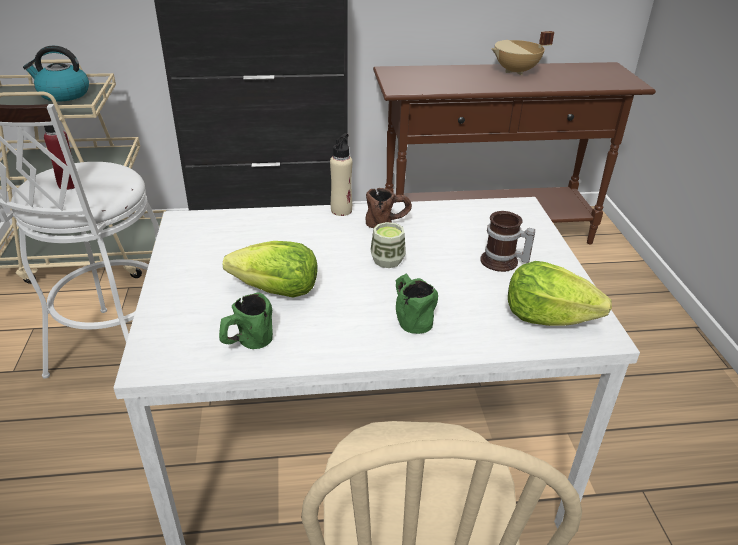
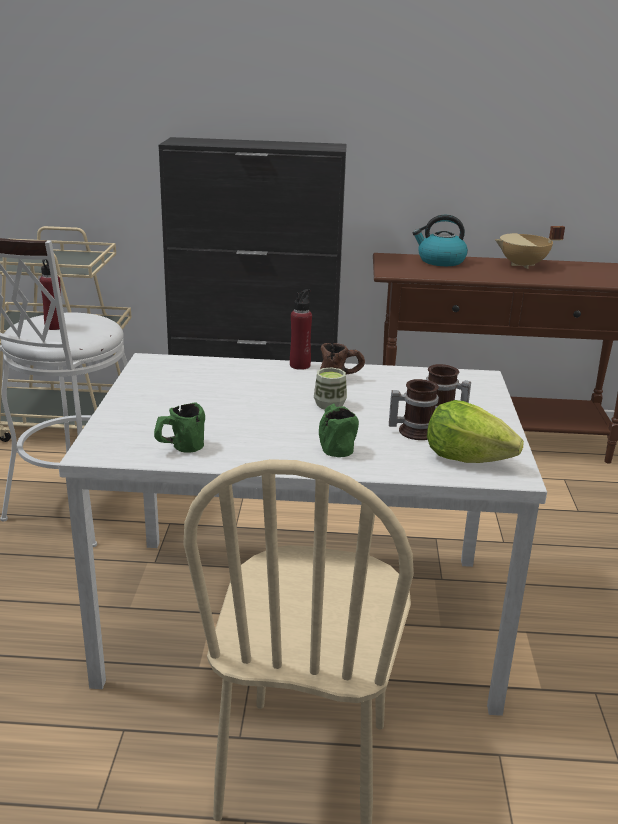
camera: 10 degrees right, 10 degrees down
(63, 94) = (65, 258): kettle -> kettle (440, 261)
(277, 291) = (218, 416): lettuce -> none
(341, 210) = (300, 365): beige bottle -> red bottle
(482, 286) = (413, 430): none -> mug

